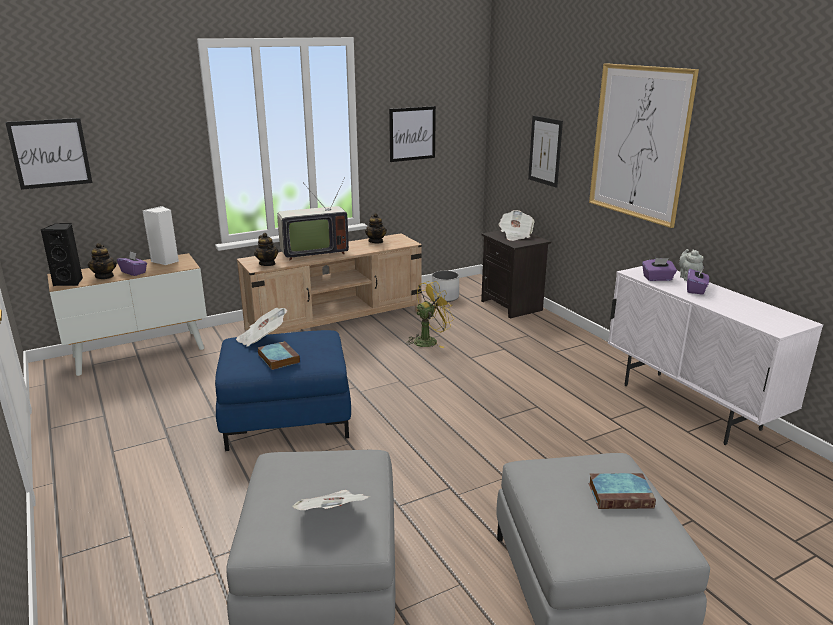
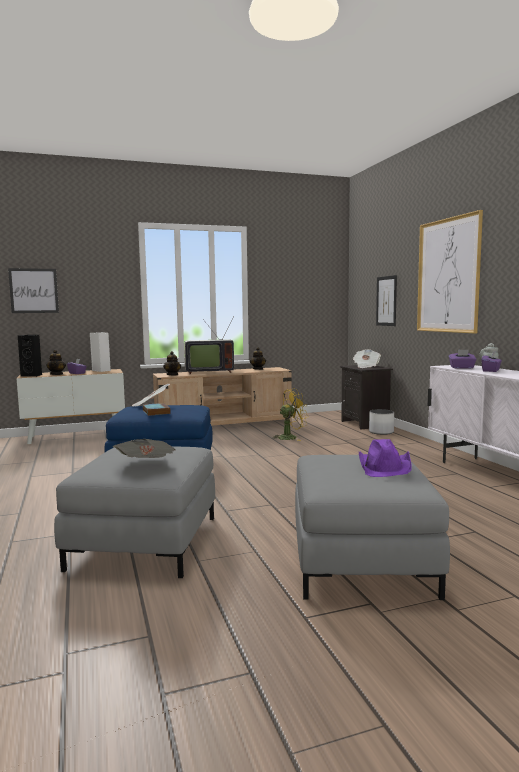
camera: 10 degrees right, 15 degrees down
(412, 134) = (290, 296): picture -> none
(445, 297) = (313, 419): white planter -> white planter (381, 432)
(621, 495) = (385, 467): book -> purple hat

